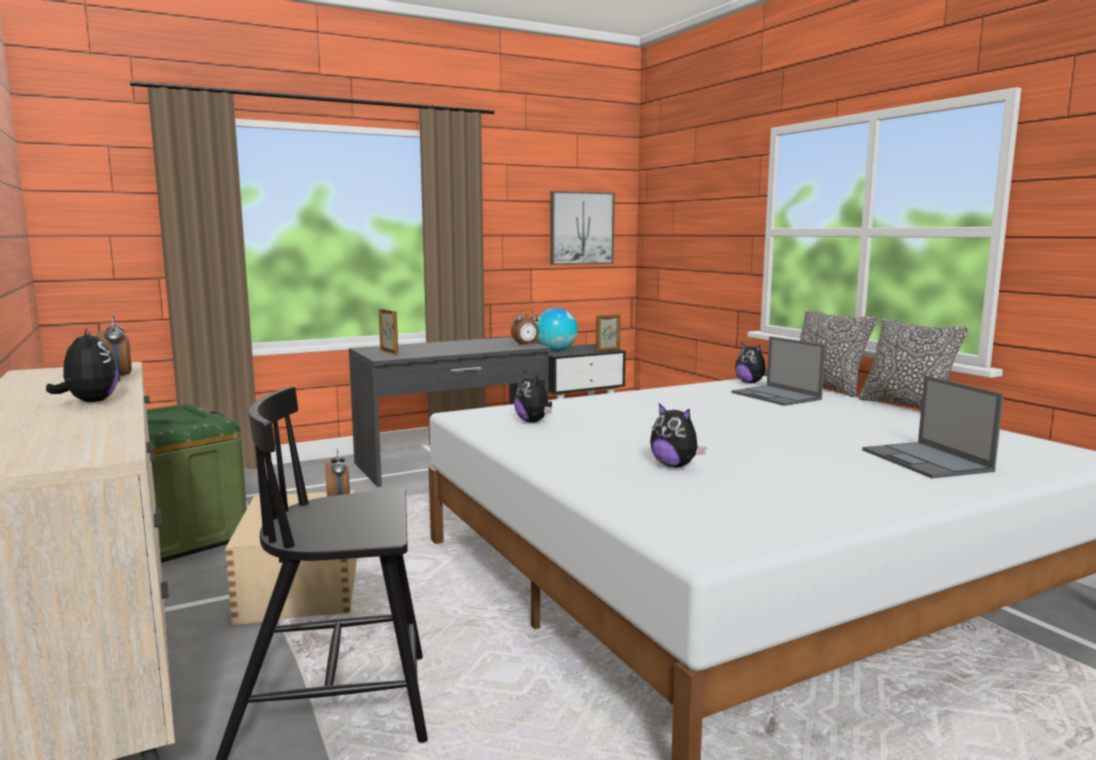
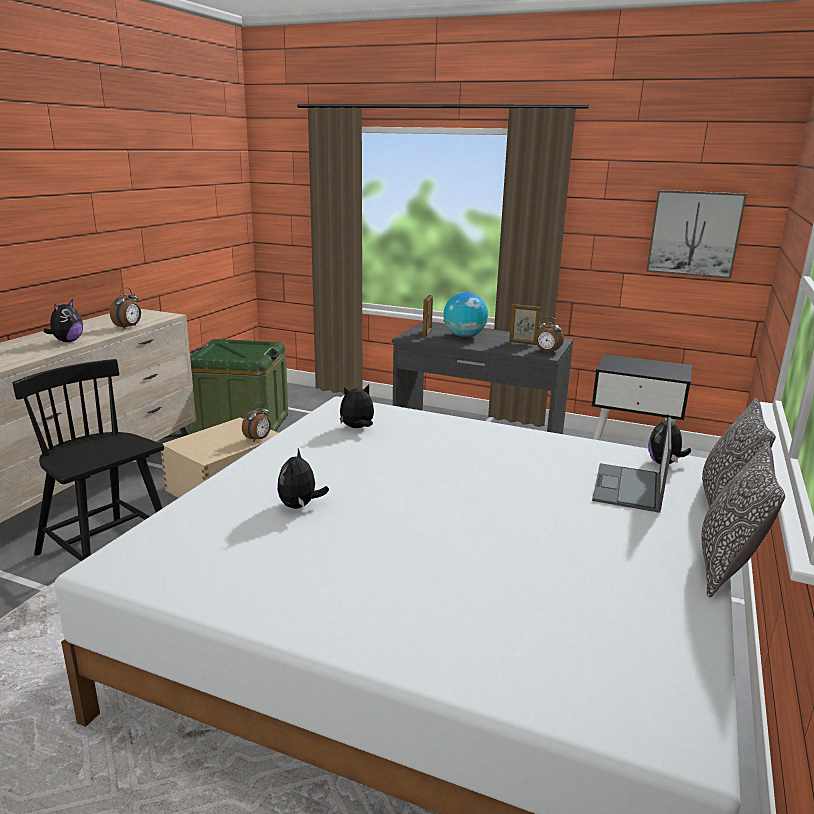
camera: 50 degrees right, 10 degrees up
(533, 422) = (357, 428): plush toy -> plush toy turned 45 degrees clockwise
(556, 351) = (619, 363): globe -> globe (464, 336)
(608, 350) = (671, 376): picture frame -> picture frame (523, 343)
(927, 461) = (477, 619): laptop -> none

